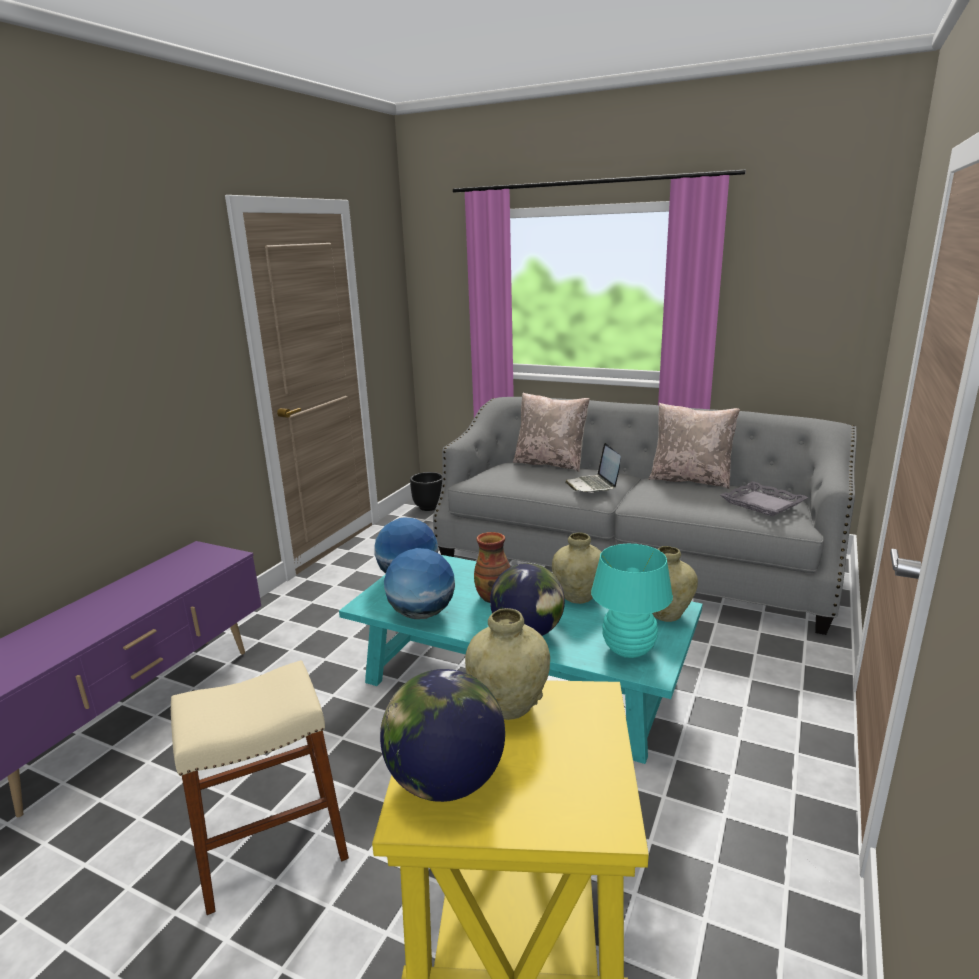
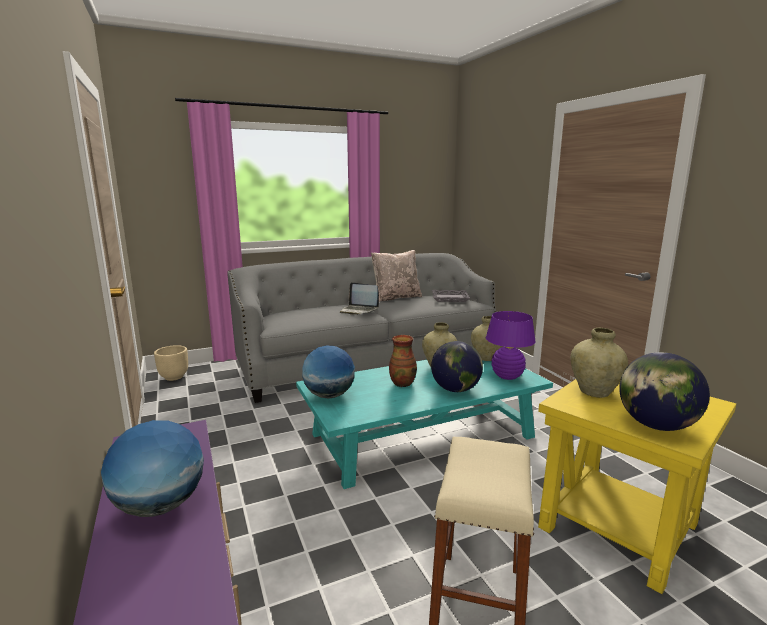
camera: 50 degrees left, 5 degrees down
(421, 614) = (384, 408): globe -> globe (160, 506)
(428, 507) = (173, 377): black planter -> beige planter
(550, 463) = (304, 307): beige pillow -> none
(628, 650) = (507, 376): turquoise table lamp -> purple table lamp

